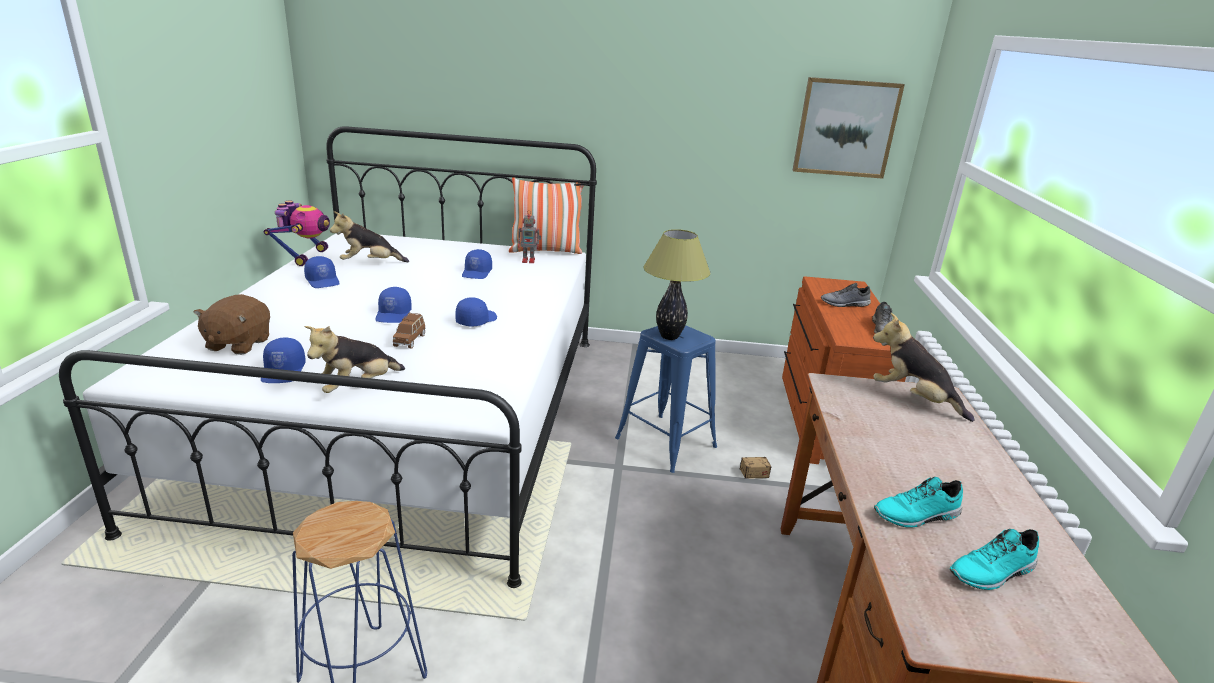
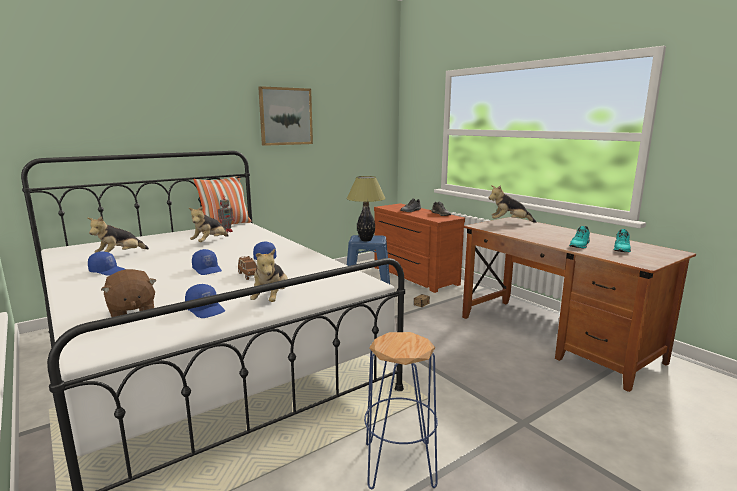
camera: 40 degrees left, 10 degrees down
(305, 257) = (54, 265): toy robot -> none
(477, 273) = (210, 242): blue cap -> plush toy
(845, 128) = (369, 126): picture -> picture (285, 116)

